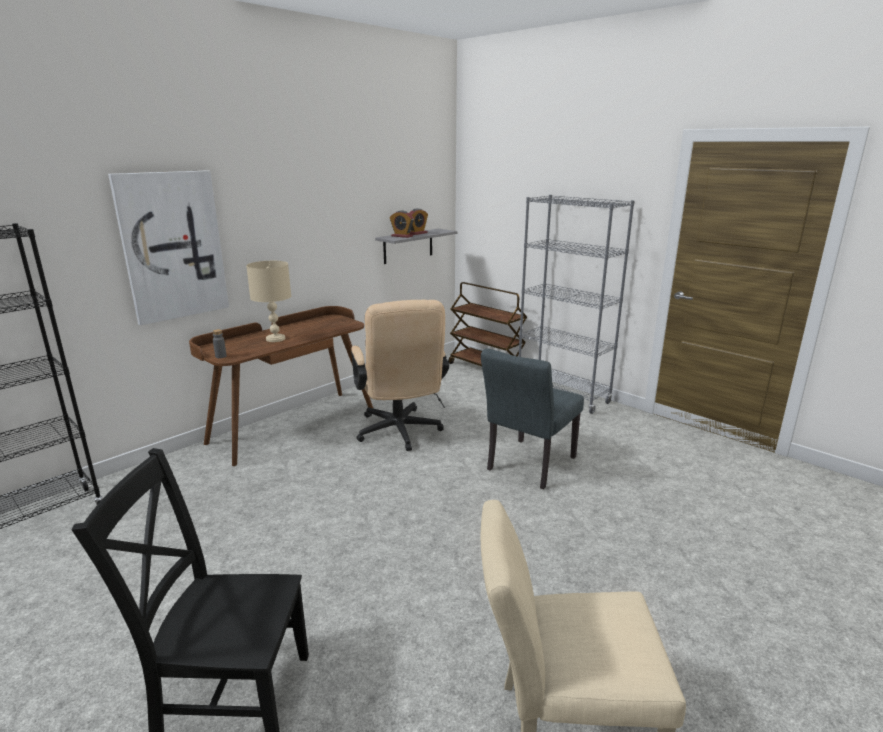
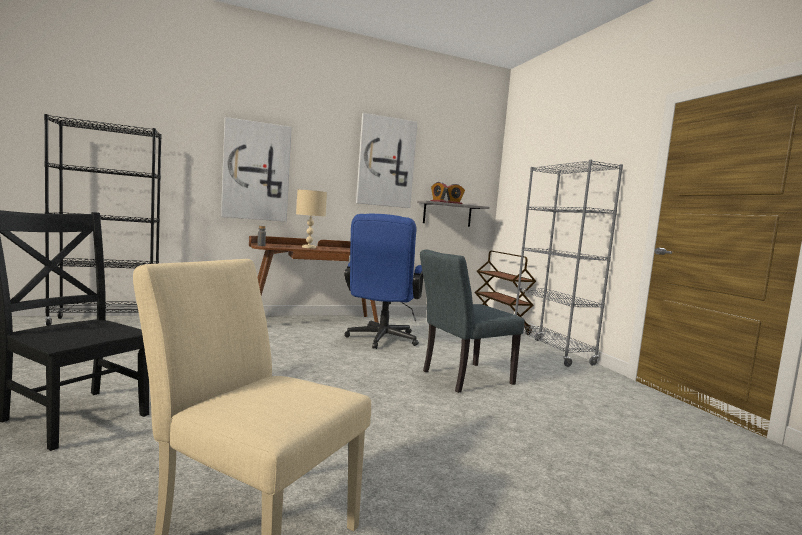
camera: 25 degrees right, 15 degrees down
(334, 195) = (386, 162): none -> picture
(400, 433) = (380, 340): beige office chair -> blue office chair

